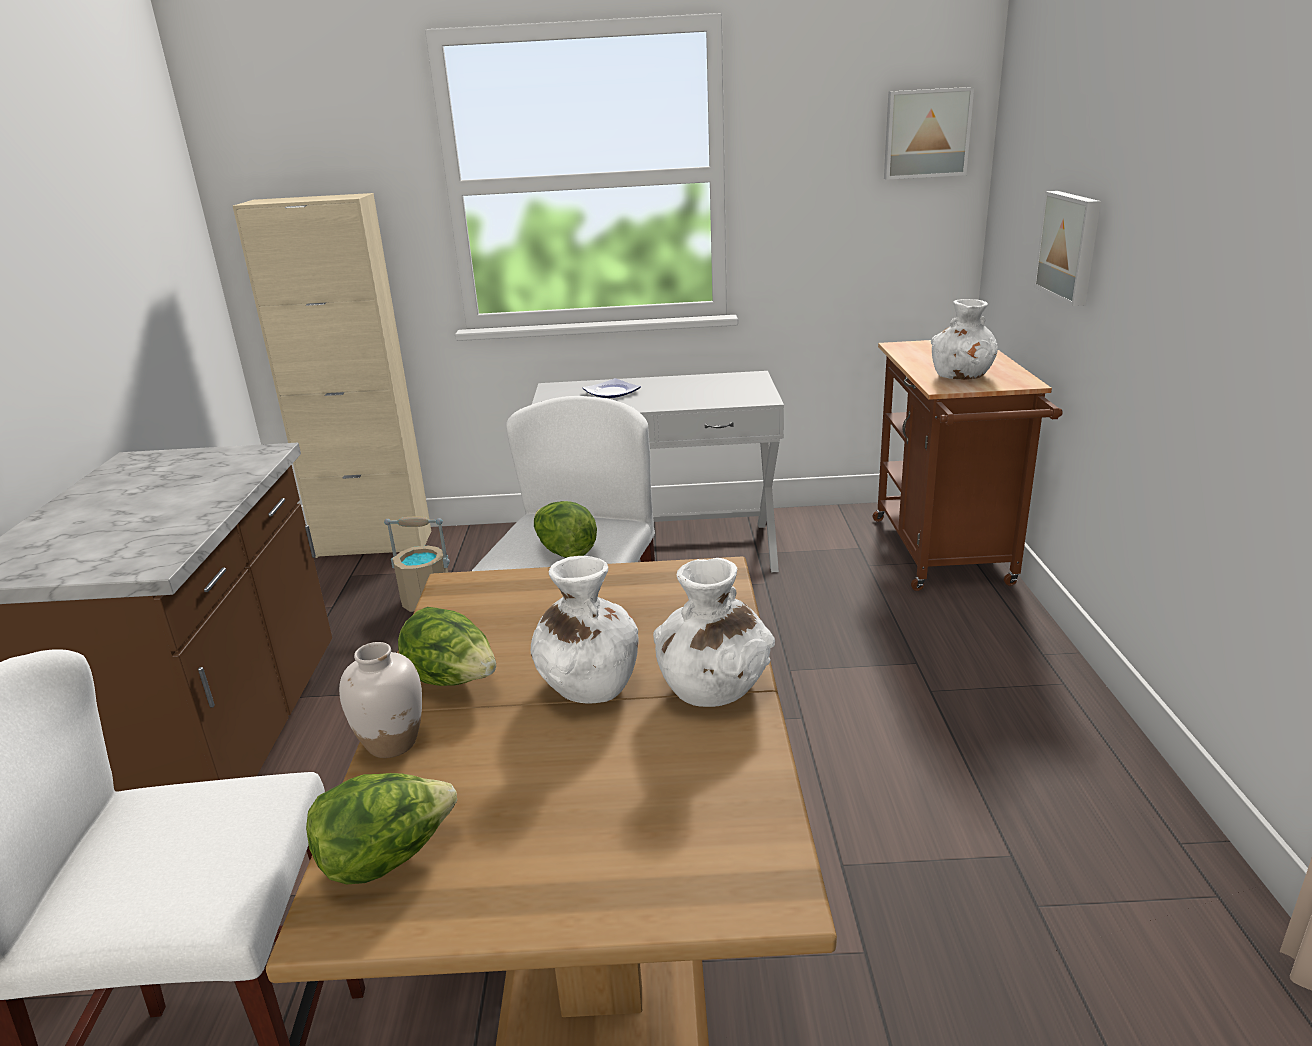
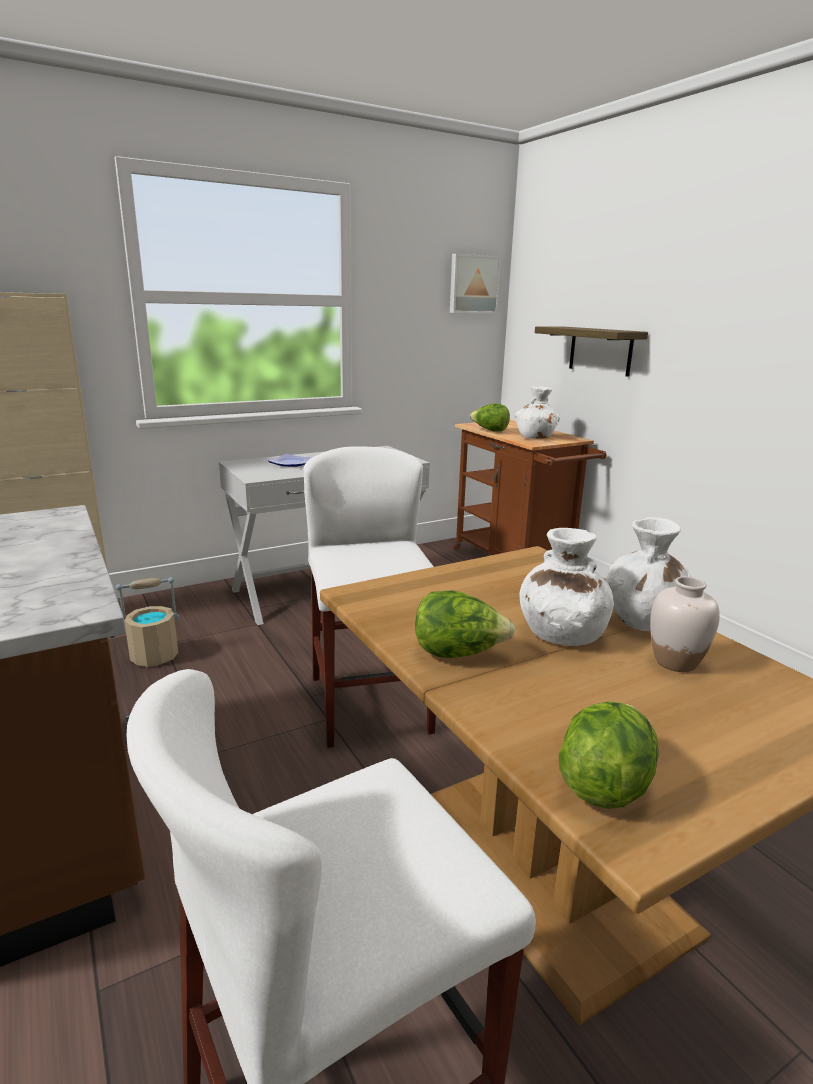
camera: 30 degrees left, 5 degrees down
(392, 743) = (478, 706): white vase -> white vase (675, 662)
(565, 552) = (388, 565): lettuce -> lettuce (489, 431)
(1071, 246) = (600, 350): picture -> shelf

